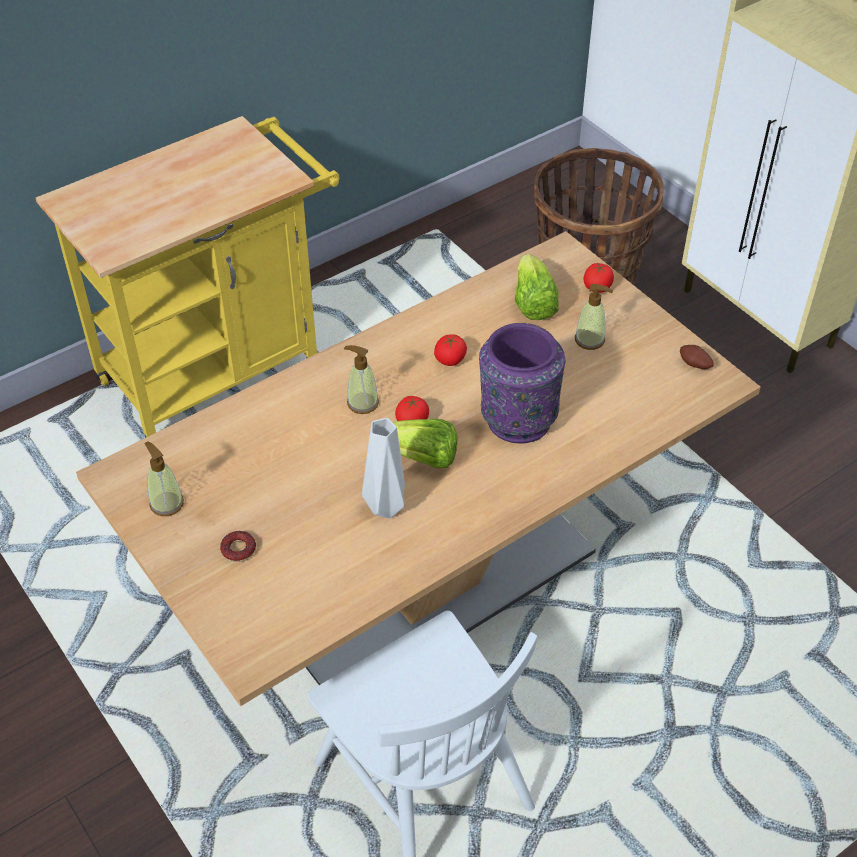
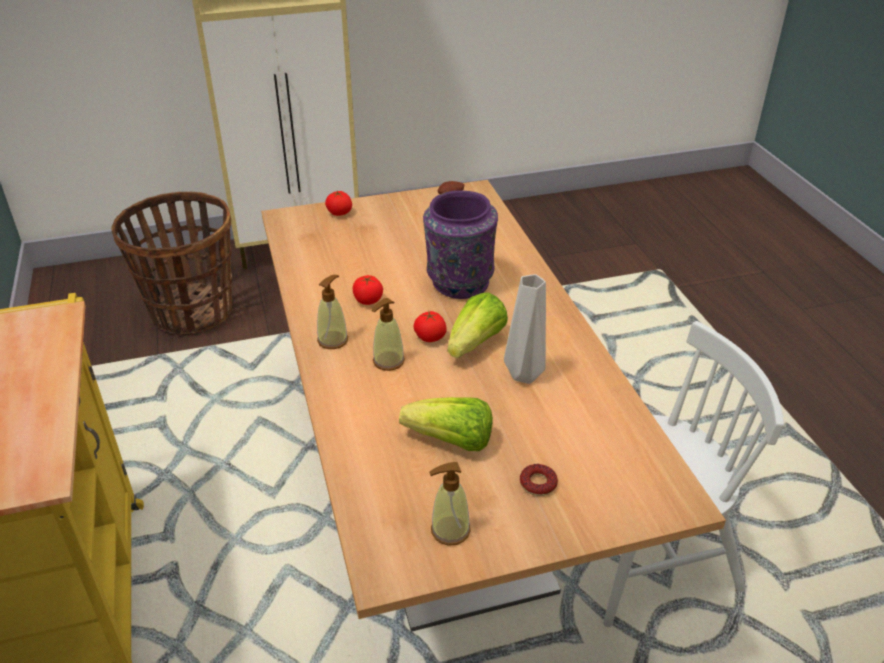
camera: 70 degrees left, 10 degrees down
(532, 303) = (332, 245): lettuce -> lettuce (451, 441)
(590, 340) = (394, 230): soap dispenser -> soap dispenser (333, 340)

